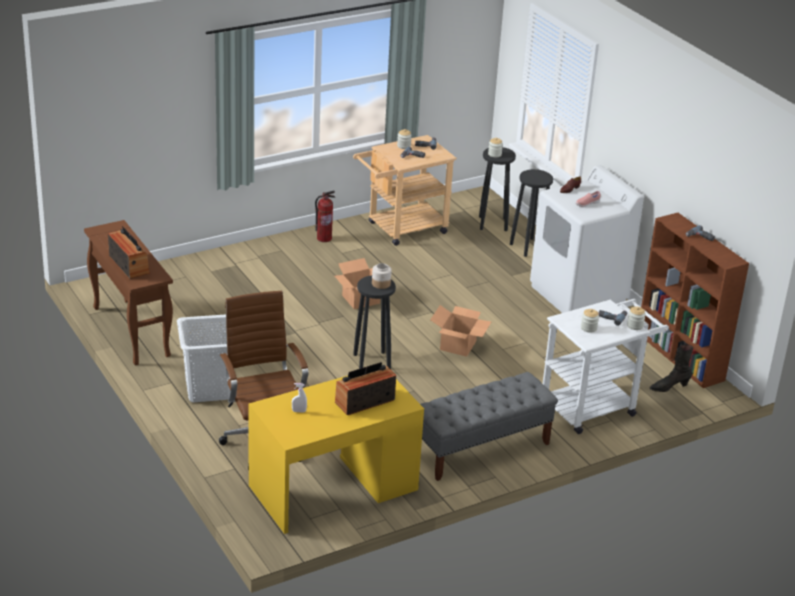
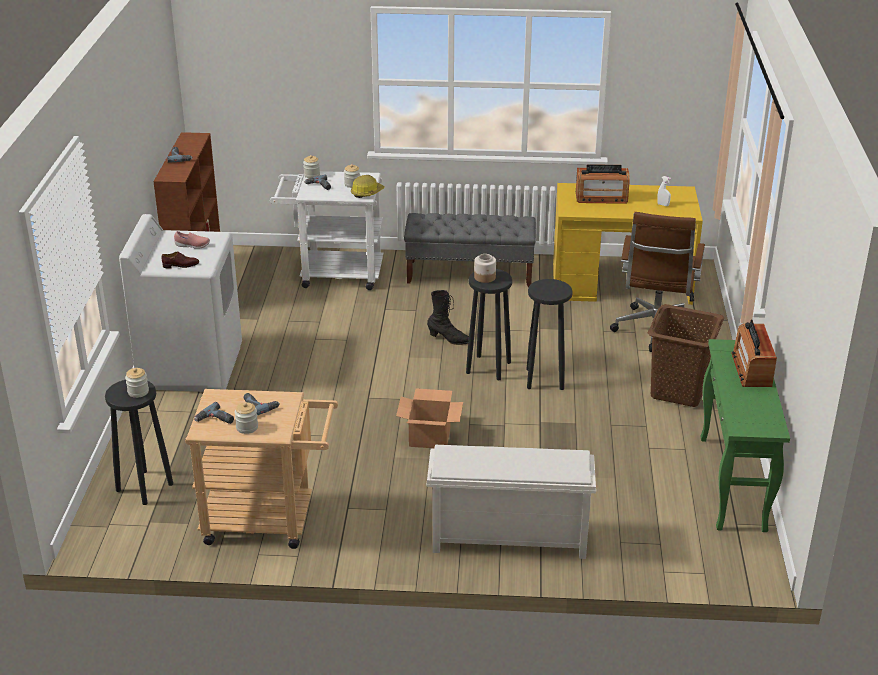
camera: 145 degrees left, 0 degrees up
(130, 331) = (733, 484): brown console table -> green console table
(208, 389) = (678, 391): white laundry basket -> brown laundry basket
(255, 259) = (507, 539): none -> white shoe rack
(324, 238) = (386, 541): fire extinguisher -> none
(458, 345) = (384, 356): cardboard box -> none
(528, 247) = (154, 438): black stool -> black stool (545, 378)
(564, 323) = (366, 192): none -> hard hat
(669, 387) = (249, 267): black boot -> black boot (449, 339)

